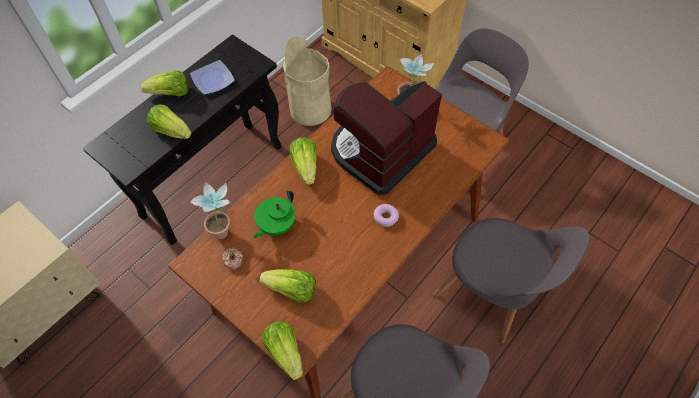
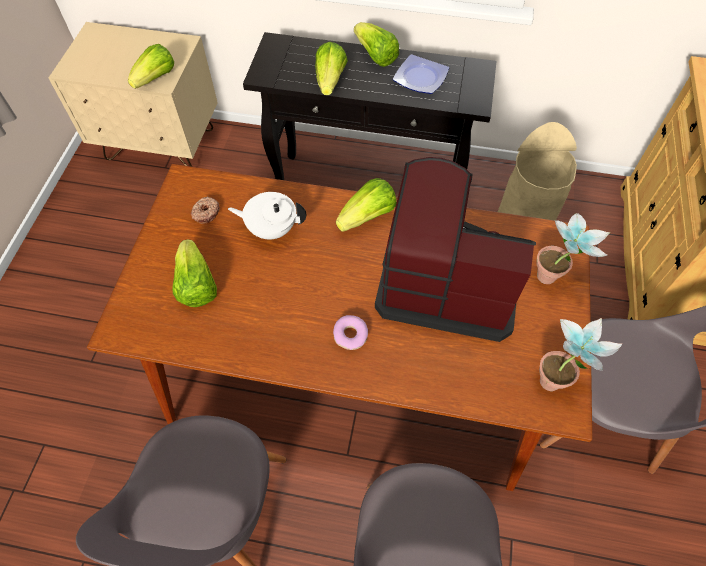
camera: 60 degrees right, 0 degrees up
(223, 228) = (240, 184): potted plant -> potted plant (557, 379)
(276, 225) = (271, 228): green teapot -> white teapot
(285, 352) = (117, 317): lettuce -> lettuce (156, 78)

